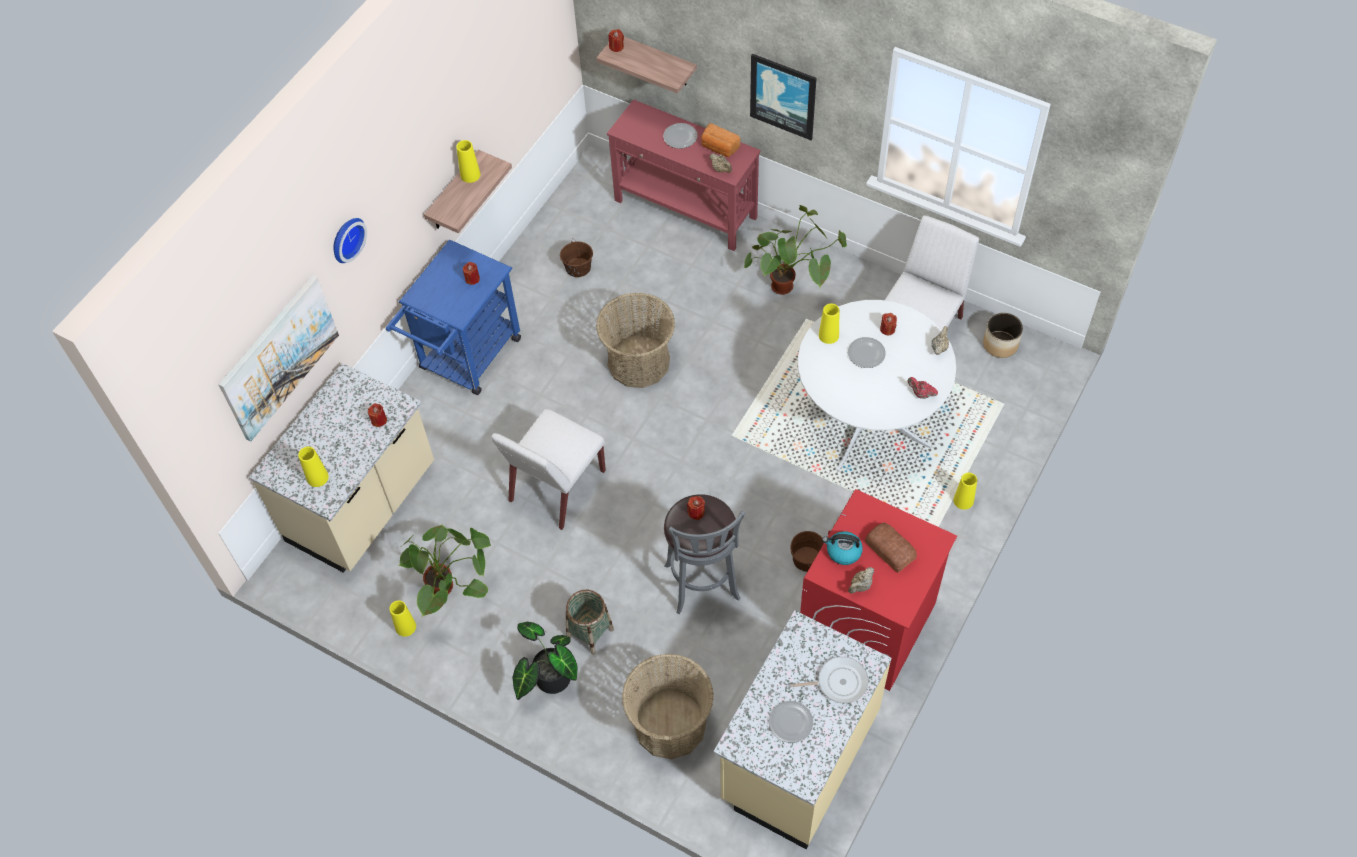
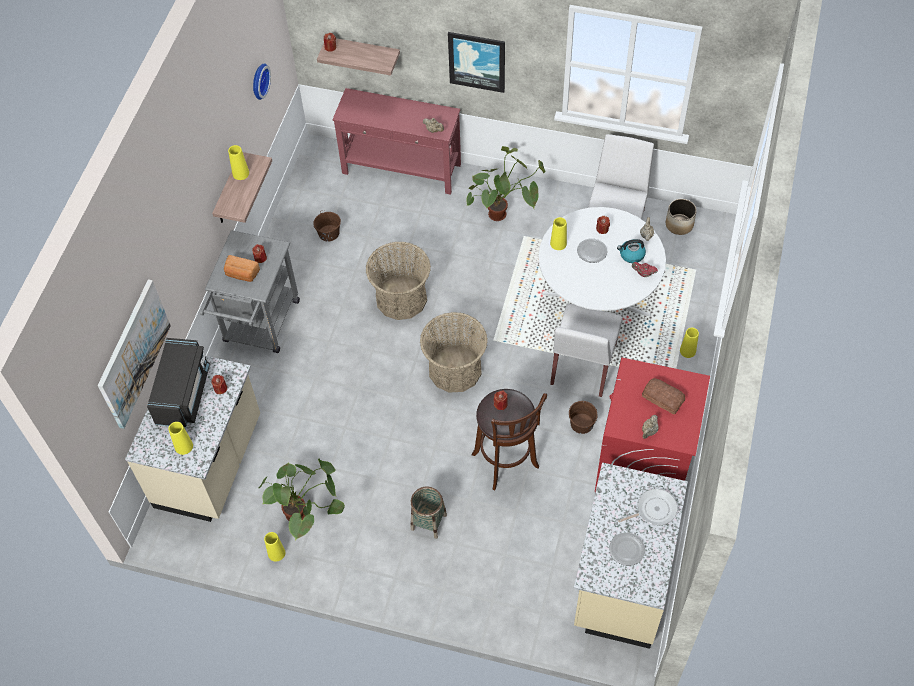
camera: 15 degrees left, 0 degrees up
(336, 416) = (183, 393): none -> black microwave
(346, 238) = (166, 244): wall clock -> wall clock (258, 81)
(465, 360) = (259, 327): blue cart -> grey cart
(548, 679) = (406, 566): potted plant -> none
(556, 487) = (365, 412): white chair -> white chair (583, 365)
(670, 724) = (514, 578): basket -> basket (455, 369)
(680, 136) = (393, 110): plate -> none
(703, 586) = (507, 463): grey stool -> brown stool
(719, 148) = (427, 113): bread -> bread (242, 274)
(843, 552) = (627, 408): kettle -> kettle (631, 255)

